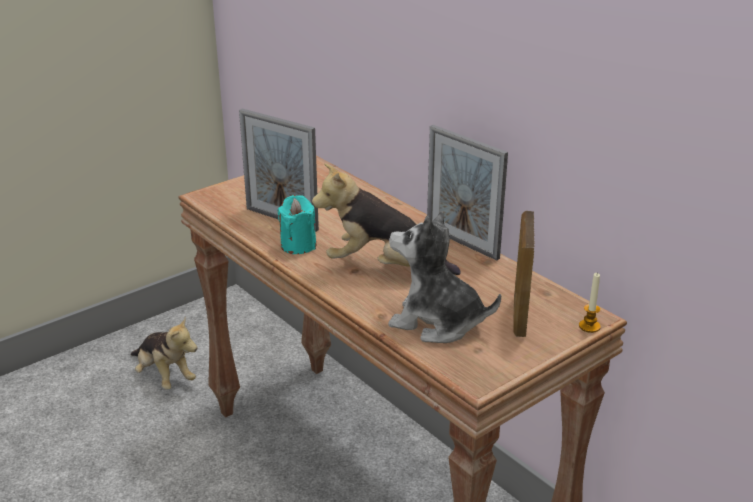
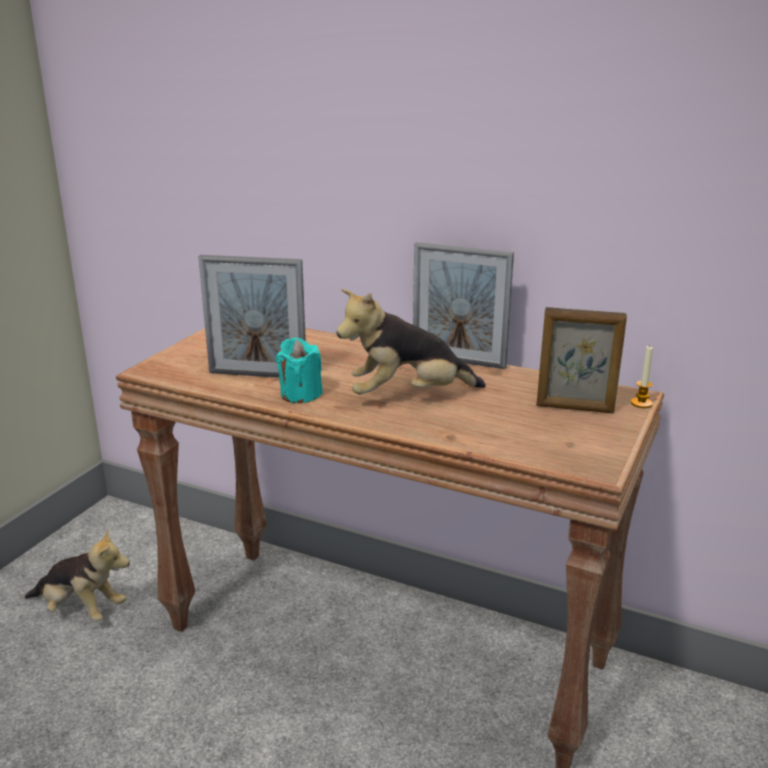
camera: 25 degrees left, 5 degrees down
(437, 323) = (509, 430): plush toy -> none
(519, 316) = (575, 408): picture frame -> picture frame turned 60 degrees counterclockwise

